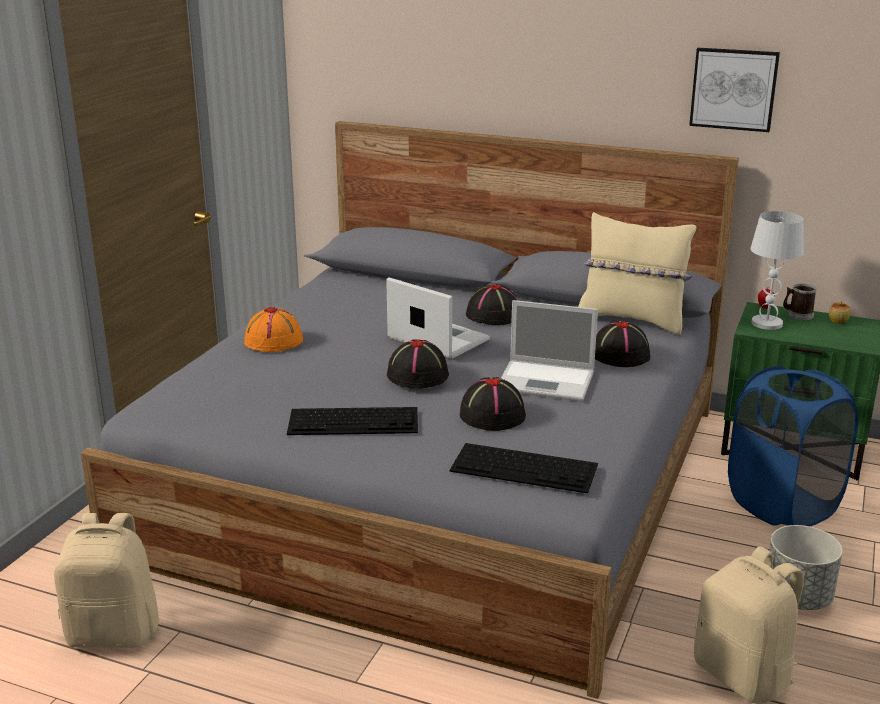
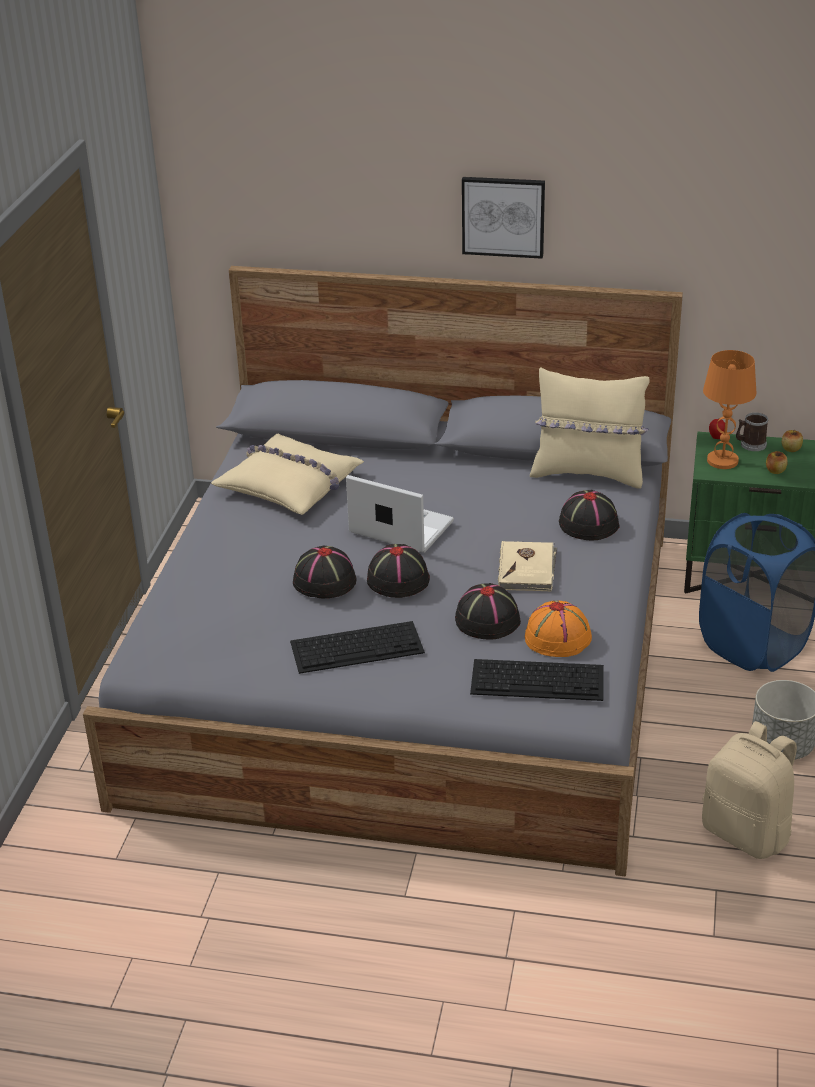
camera: 10 degrees left, 10 degrees up
(114, 633) = (156, 884): beige backpack -> none
(274, 341) = (231, 552): orange hat -> orange hat (558, 637)
(352, 303) = (290, 485): none -> beige pillow
(492, 315) = (444, 484): black hat -> black hat (324, 581)
(547, 381) = (527, 569): laptop -> beige book
(734, 89) = (673, 224): picture -> picture (503, 216)
(767, 323) = (722, 461): white table lamp -> orange table lamp
(819, 335) = (775, 471): none -> apple

